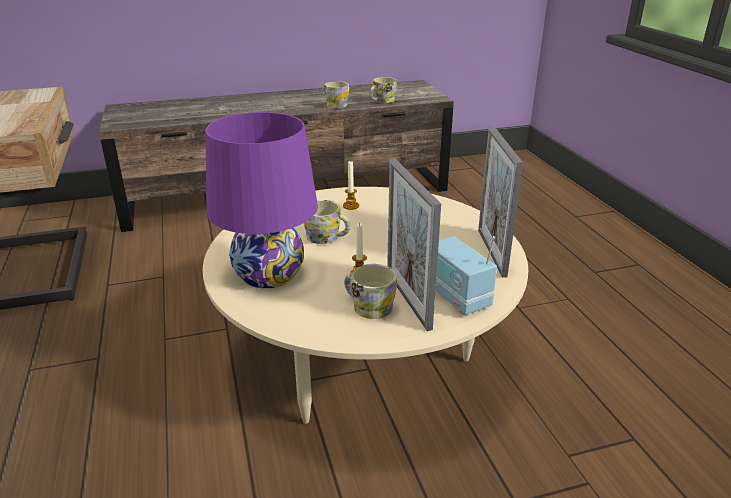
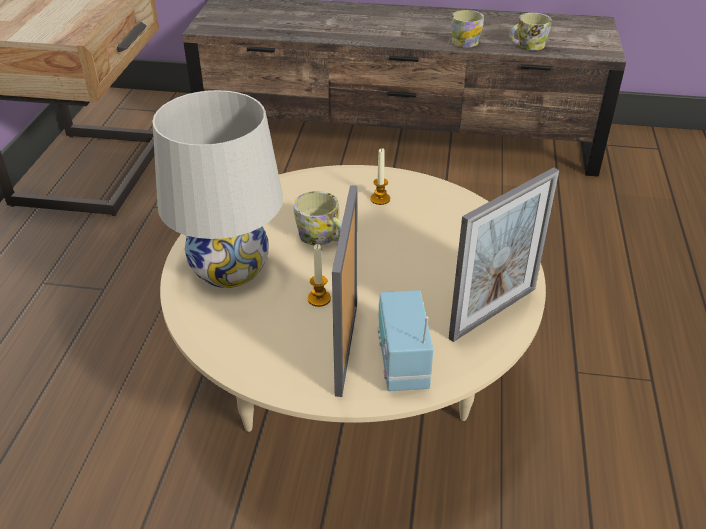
camera: 25 degrees right, 10 degrees up
(269, 274) = (229, 268): purple table lamp -> white table lamp
(368, 306) = (297, 343): mug -> none
(491, 252) = (493, 313): picture frame -> picture frame turned 150 degrees counterclockwise

